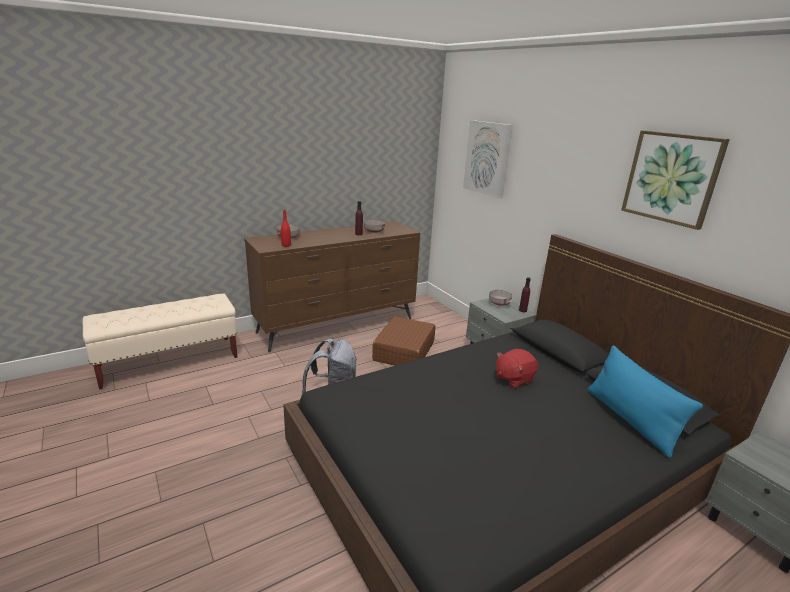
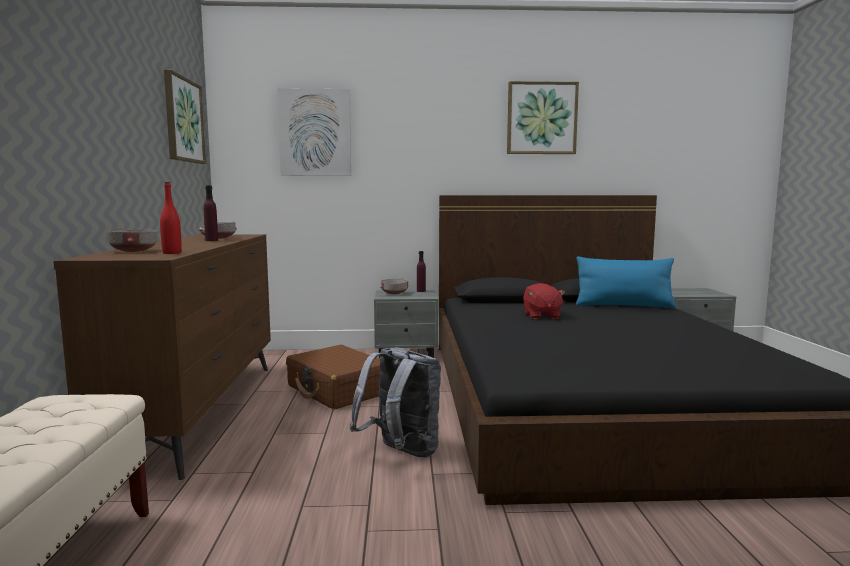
camera: 60 degrees left, 15 degrees down
(396, 147) = (183, 120): none -> picture

